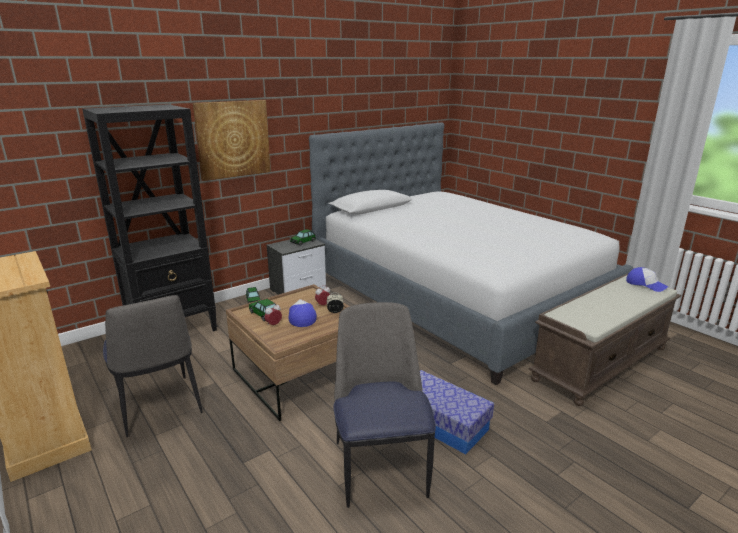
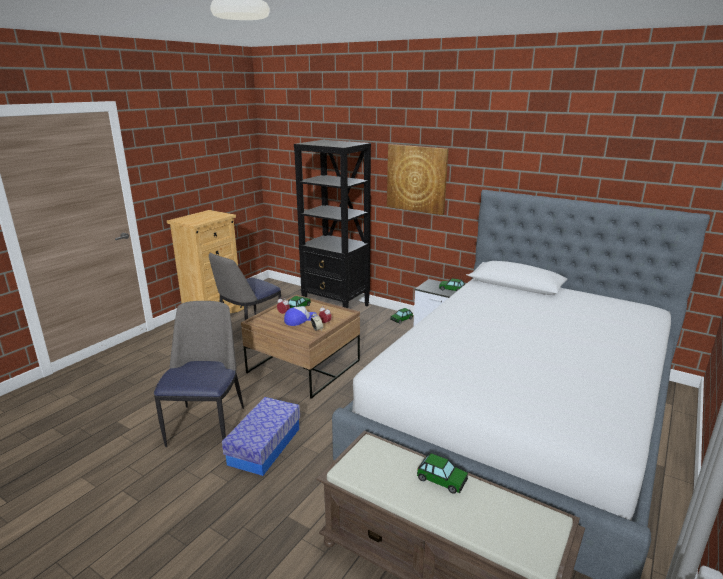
camera: 70 degrees right, 0 degrees up
(380, 466) = (207, 424): chair -> chair turned 60 degrees counterclockwise
(599, 298) = (441, 479): none -> toy car
(645, 284) = (541, 537): cap -> none

